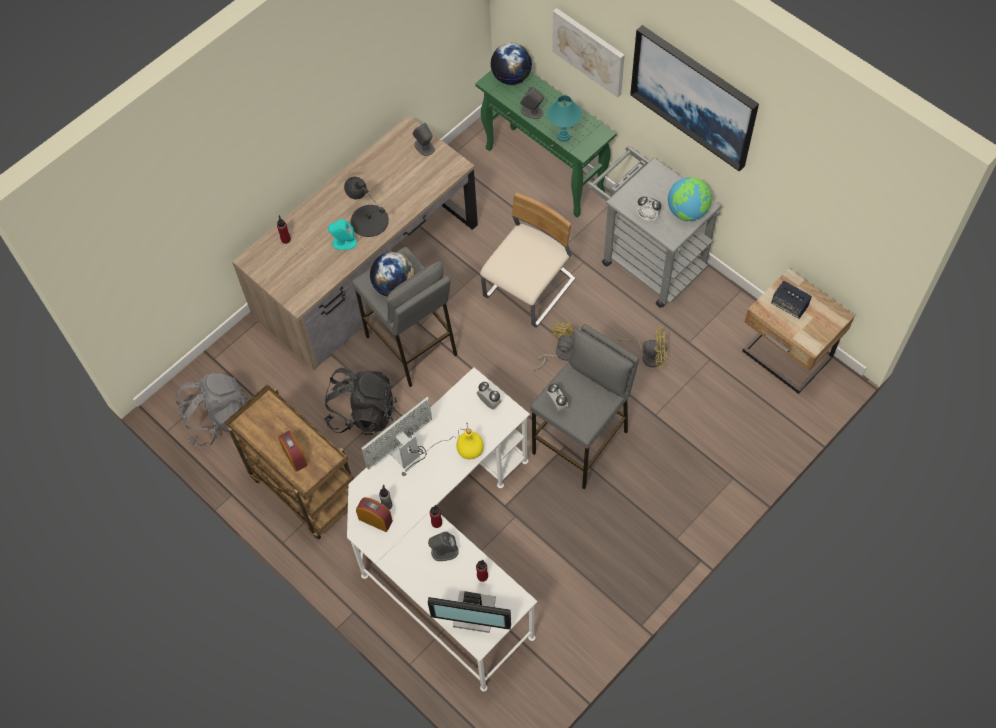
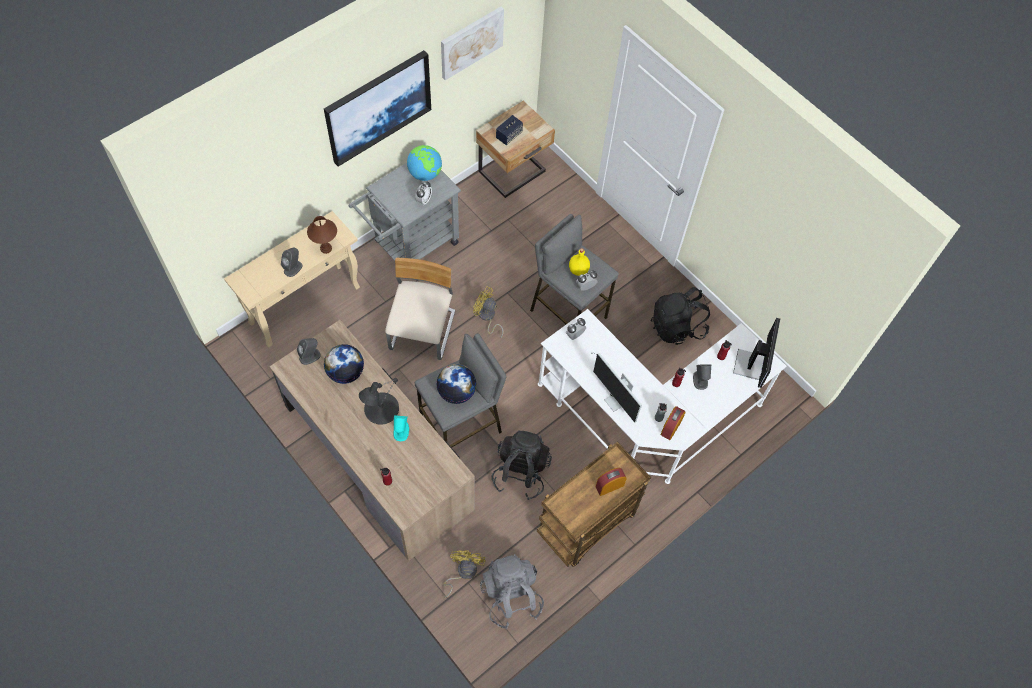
camera: 90 degrees left, 0 degrees up
(471, 450) = (616, 353): yellow bottle -> yellow bottle (578, 269)
(511, 77) = (250, 279): globe -> globe (346, 372)
(530, 290) = (423, 331): beige chair -> beige chair turned 60 degrees clockwise
(545, 171) = (305, 304): green console table -> beige console table
(563, 136) = (326, 248): turquoise table lamp -> brown table lamp
(585, 577) = (677, 327): none -> black backpack
(589, 51) = (288, 184): picture -> picture (471, 42)
(649, 355) = (498, 258): yellow fan -> yellow fan (463, 572)

